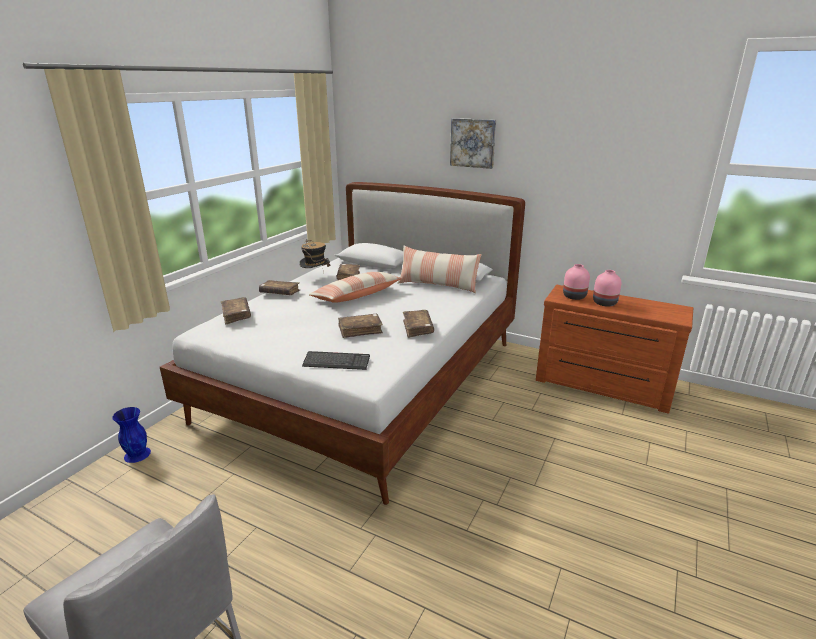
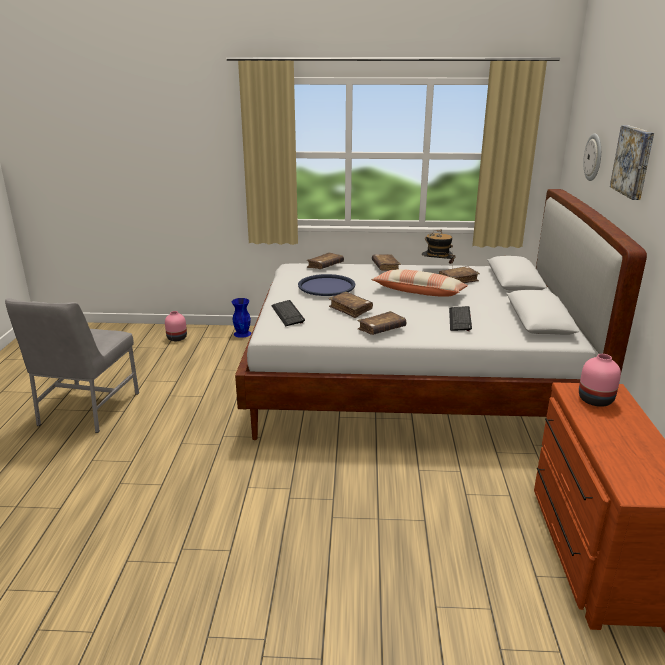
camera: 65 degrees right, 0 degrees up
(294, 326) = (326, 286): none -> blue tray
(401, 148) = (594, 157): none -> wall clock
(427, 297) = (459, 319): none -> keyboard
(437, 285) = (500, 318): pillow -> none
(605, 303) = (605, 424): pink vase -> pink vase (176, 338)

